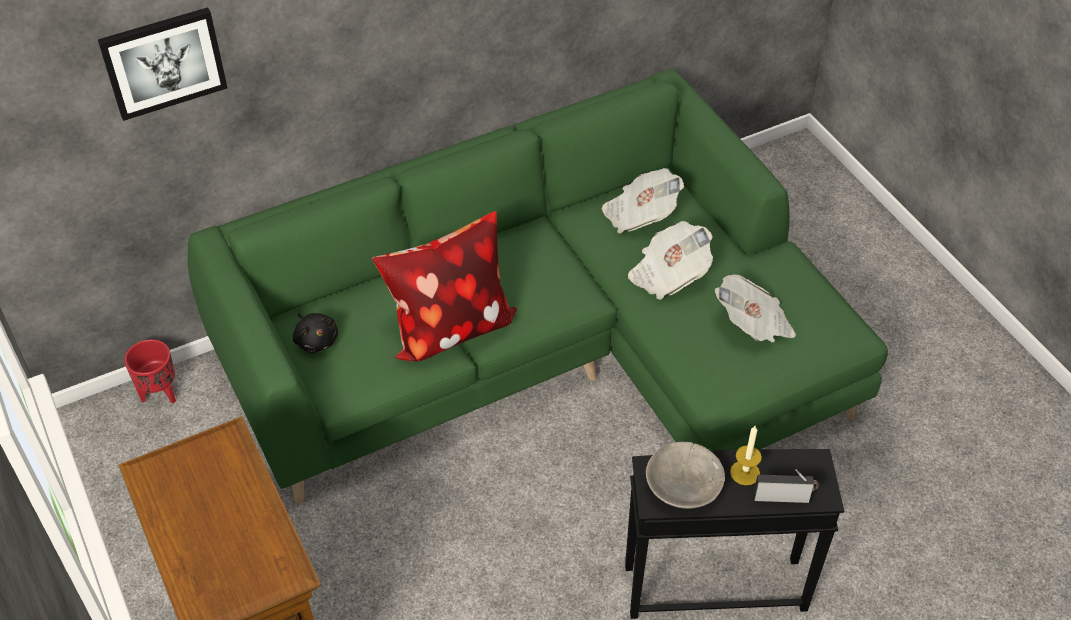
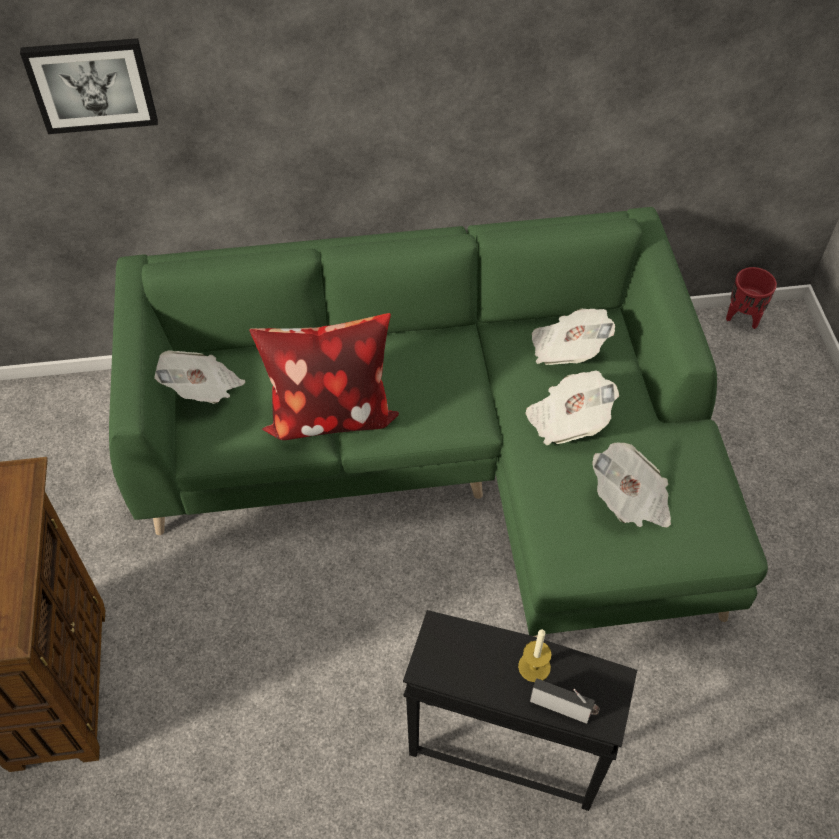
camera: 20 degrees right, 5 degrees up
(160, 393) = (88, 392): red planter -> red planter (743, 317)
(316, 340) = (203, 389): black plush toy -> newspaper
(683, 487) = (462, 661): grey bowl -> none

